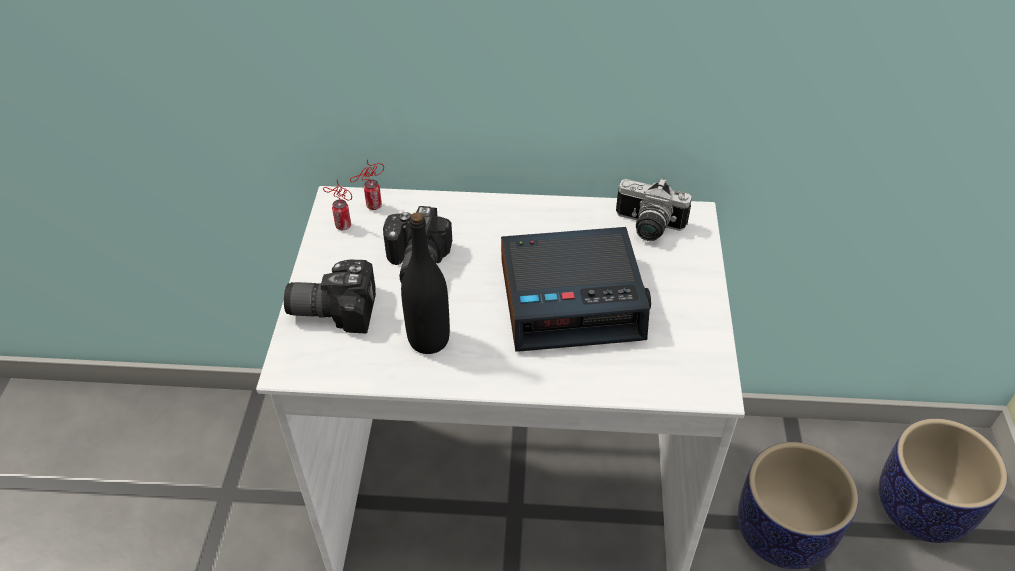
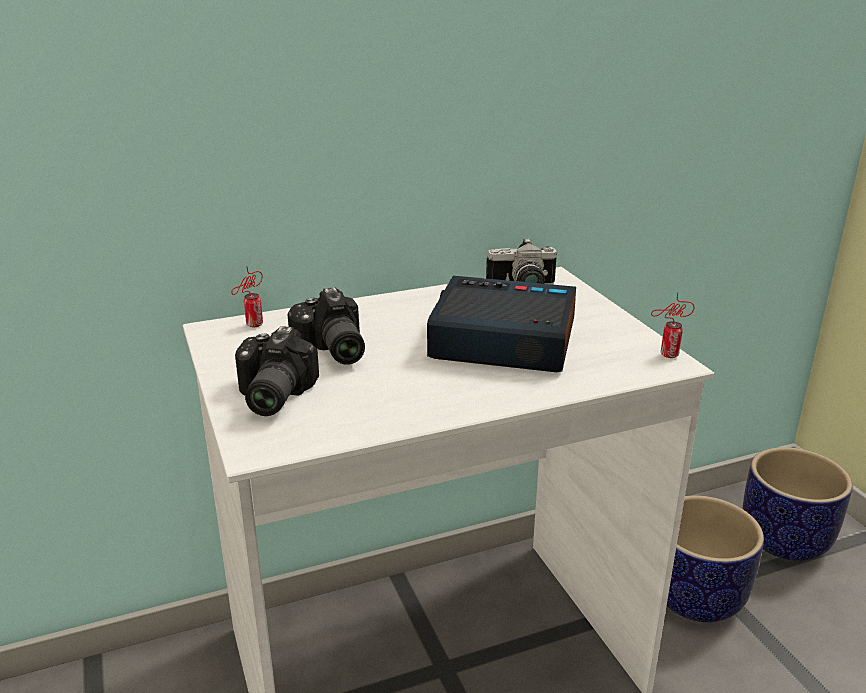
camera: 25 degrees left, 20 degrees down
(334, 307) = (269, 396): camera -> camera turned 60 degrees counterclockwise
(341, 225) = (230, 343): can -> can (666, 355)
(429, 339) = (390, 395): black bottle -> none
(572, 299) = (501, 340): alarm clock -> alarm clock turned 135 degrees counterclockwise

